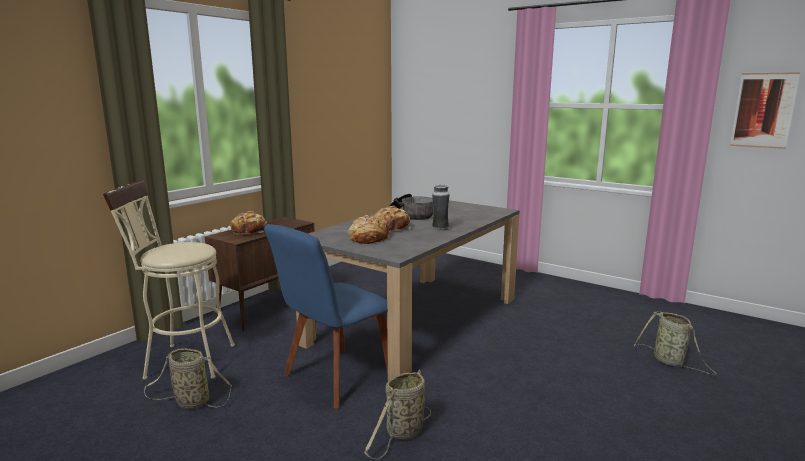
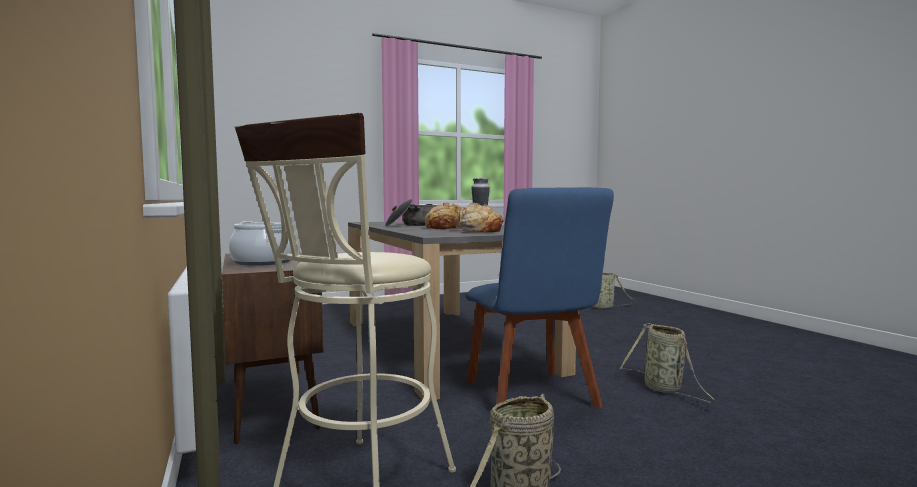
camera: 60 degrees left, 10 degrees down
(250, 231) = (263, 262): bread -> cooking pot
(763, 110) = (551, 141): picture -> none

